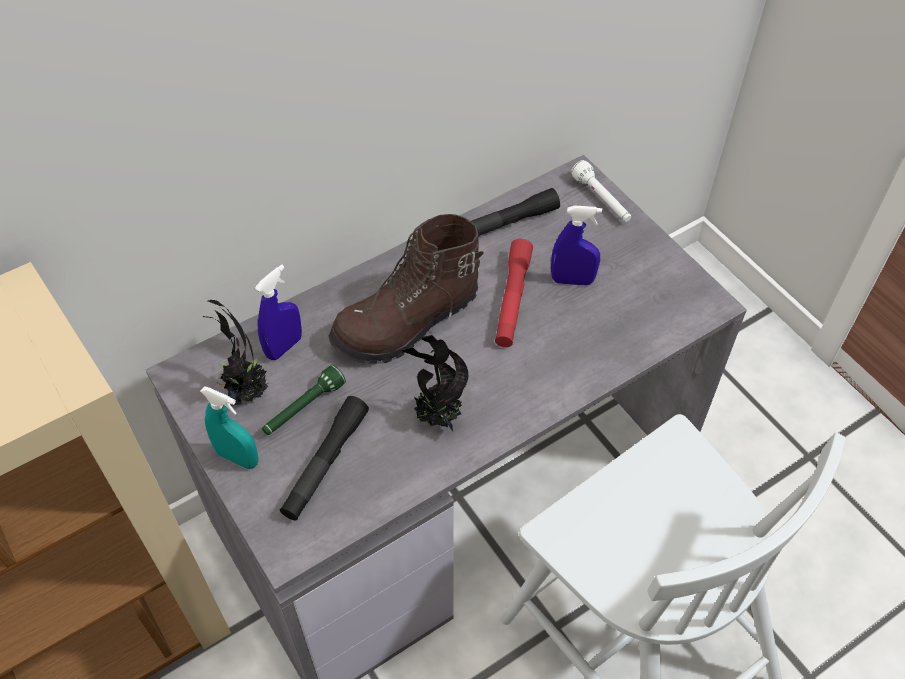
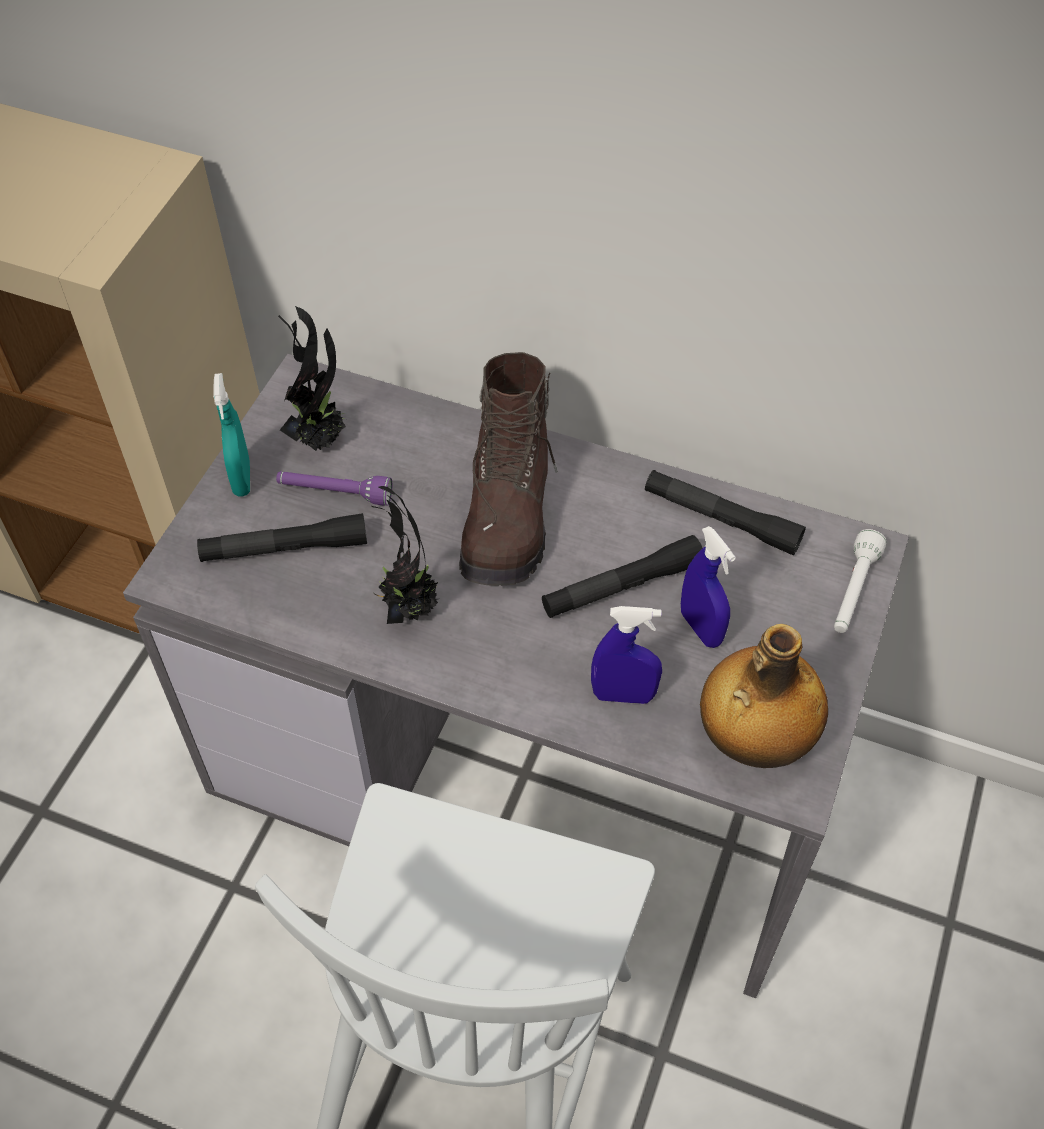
camera: 55 degrees right, 0 degrees up
(284, 347) = (395, 435): blue spray bottle -> blue spray bottle (623, 695)
(303, 408) = (334, 493): green flashlight -> purple flashlight
(408, 323) = (508, 514): brown boot -> brown boot turned 105 degrees counterclockwise
(512, 299) = (622, 586): red flashlight -> black flashlight
(665, 303) = (752, 740): none -> bottle

